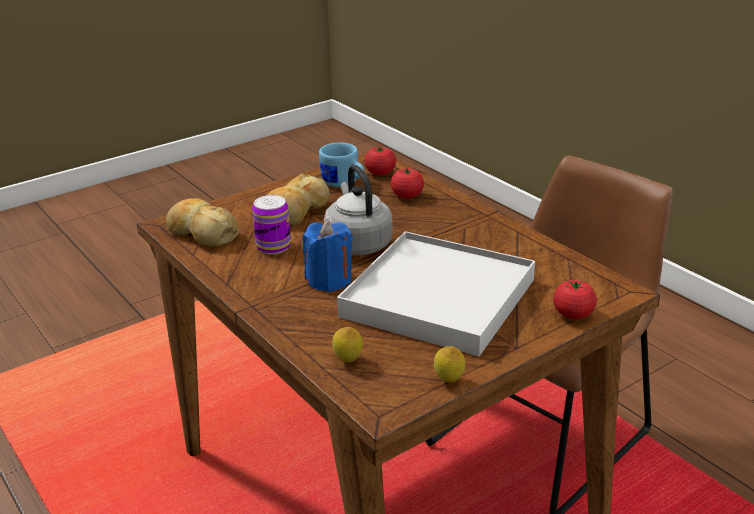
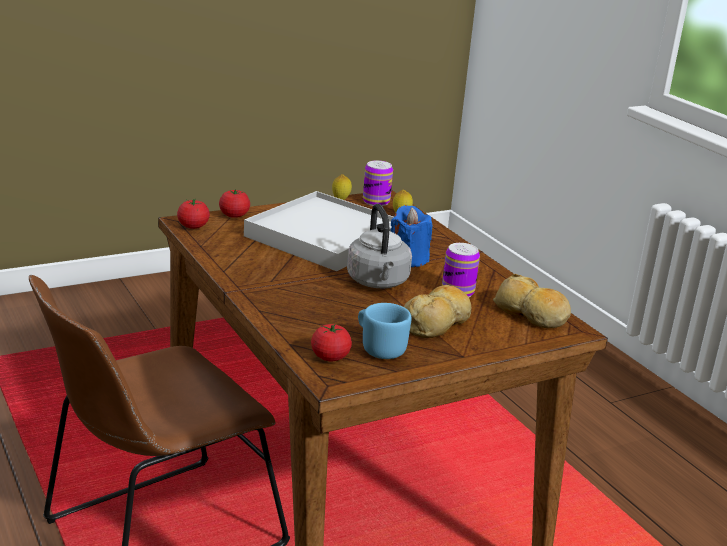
camera: 175 degrees left, 5 degrees down
(393, 390) = (376, 202): none -> can
(407, 195) = (310, 322): tomato -> tomato (193, 226)

